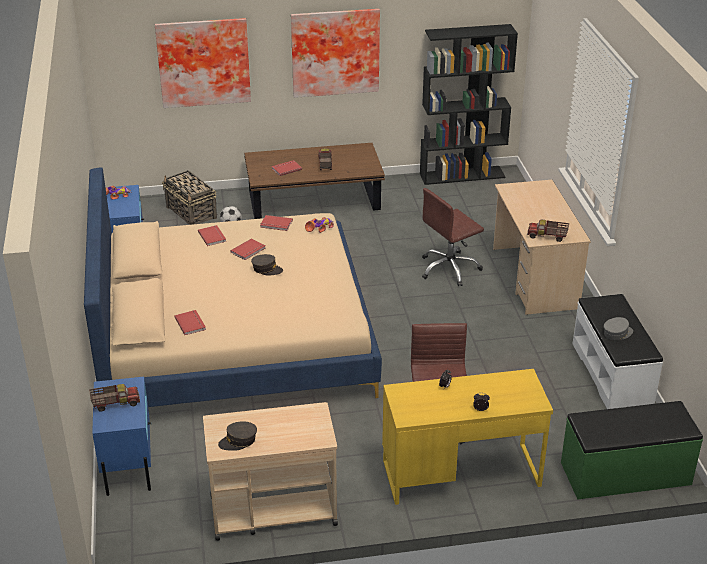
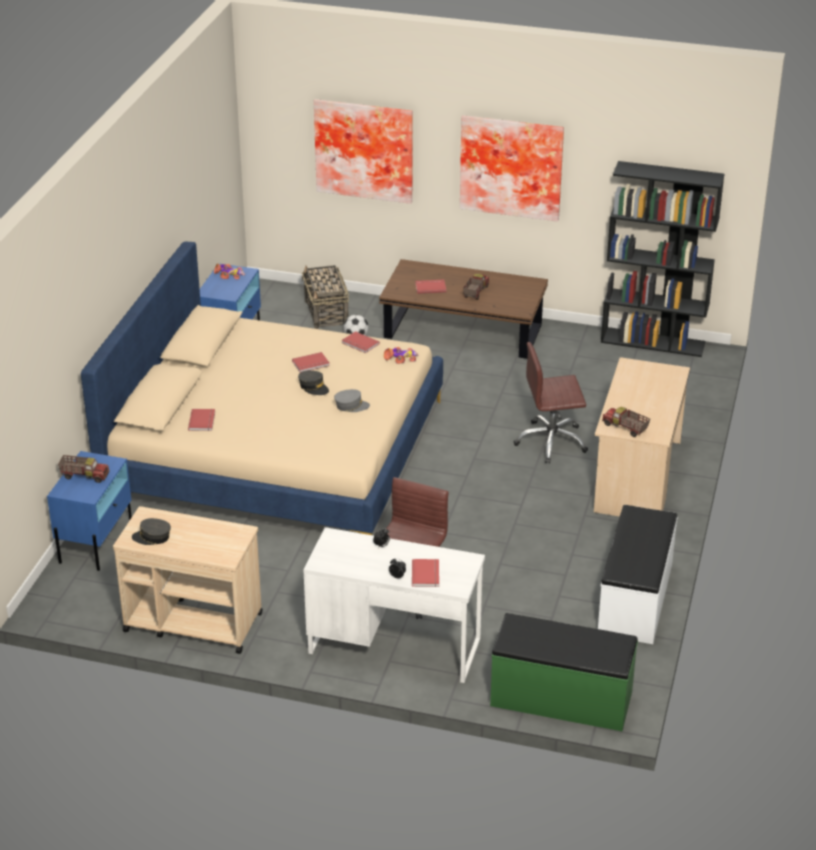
camera: 25 degrees right, 0 degrees up
(213, 236) = (288, 340): red book -> red book (426, 574)
(460, 473) = (394, 645): yellow desk -> white desk
(617, 333) = (631, 551): grey cap -> grey cap (351, 406)

